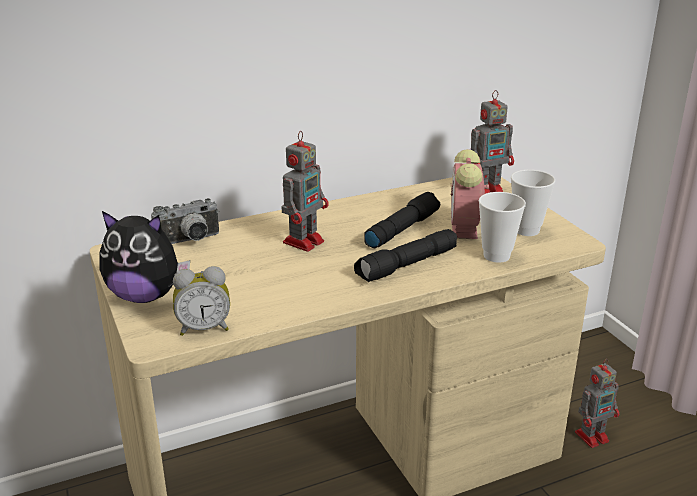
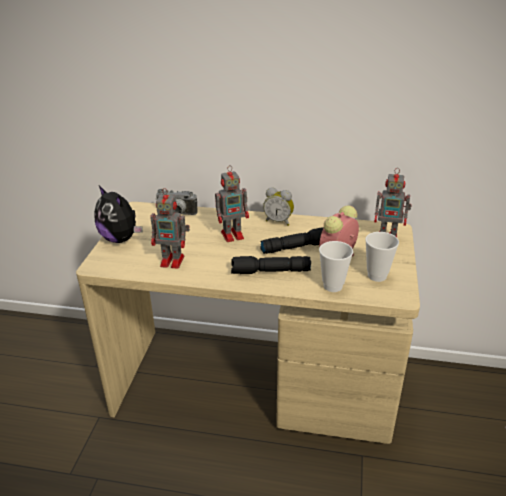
camera: 35 degrees right, 5 degrees up
(204, 328) = (125, 267): alarm clock -> alarm clock (279, 221)
(593, 436) = (431, 442): toy robot -> toy robot (173, 261)

